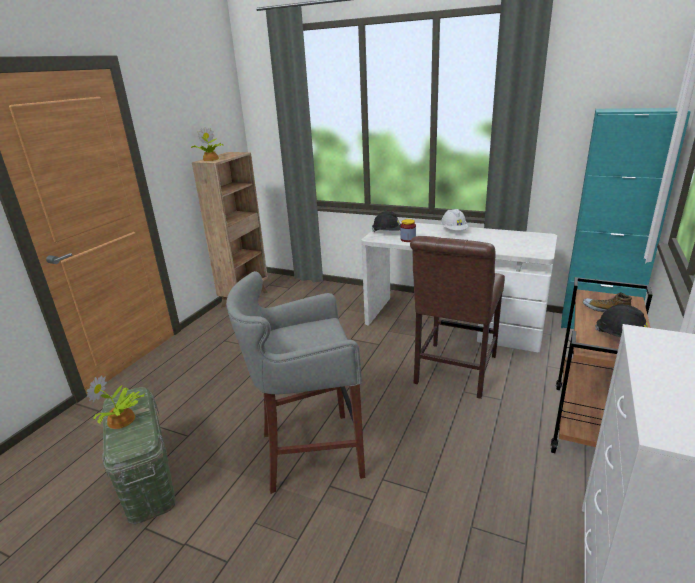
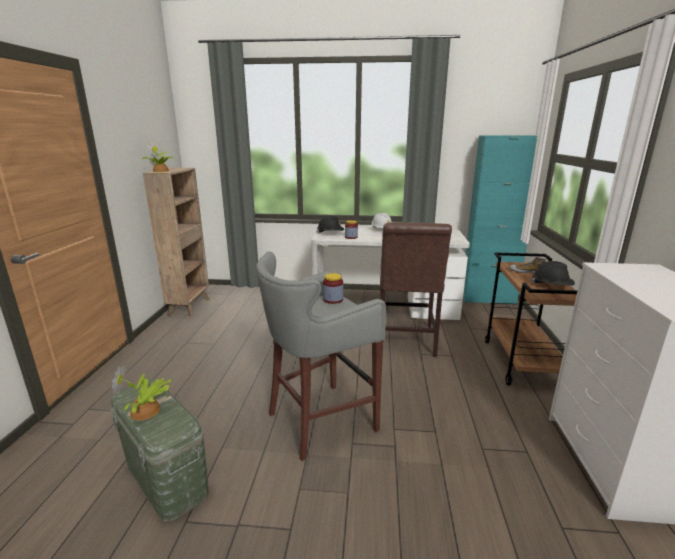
camera: 20 degrees left, 5 degrees down
(321, 328) = (333, 299): none -> jar

